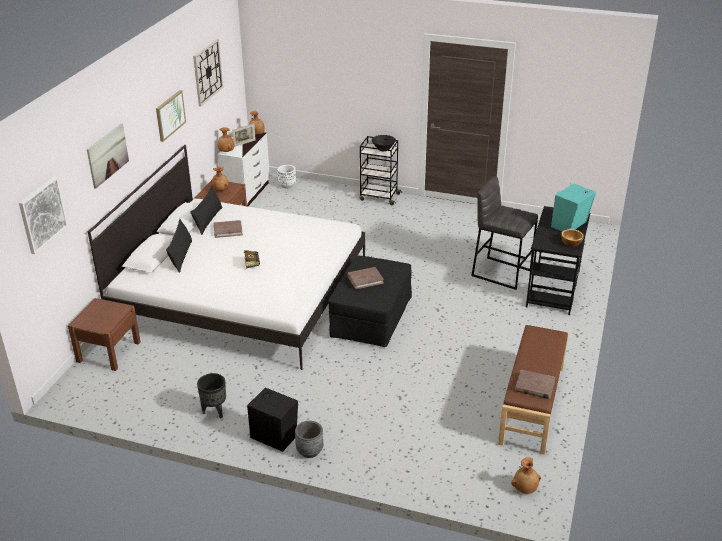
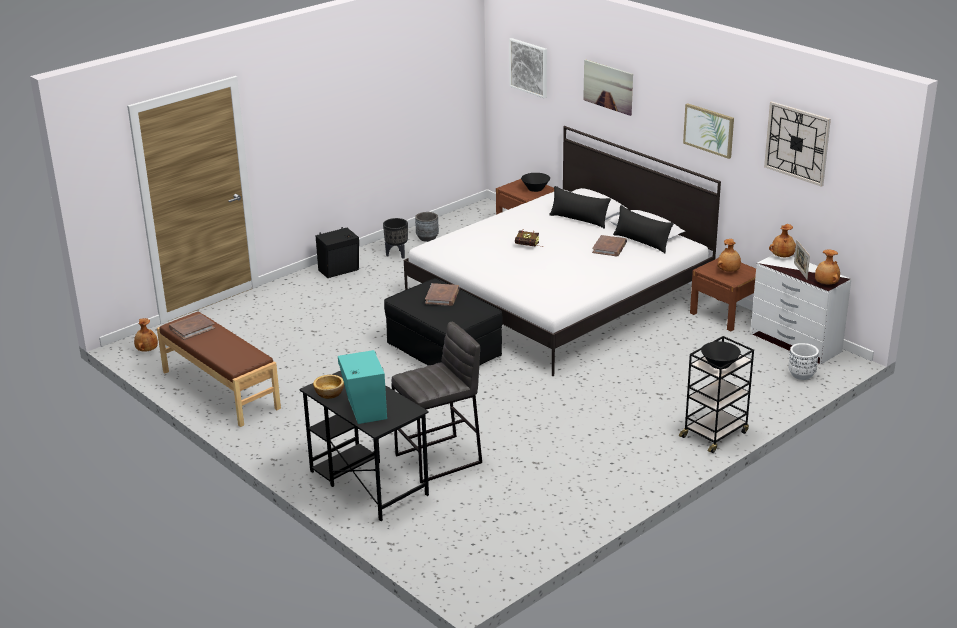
camera: 120 degrees right, 5 degrees down
(101, 309) = (535, 189): none -> black bowl
(309, 451) = (305, 279): grey planter -> grey planter (427, 238)

